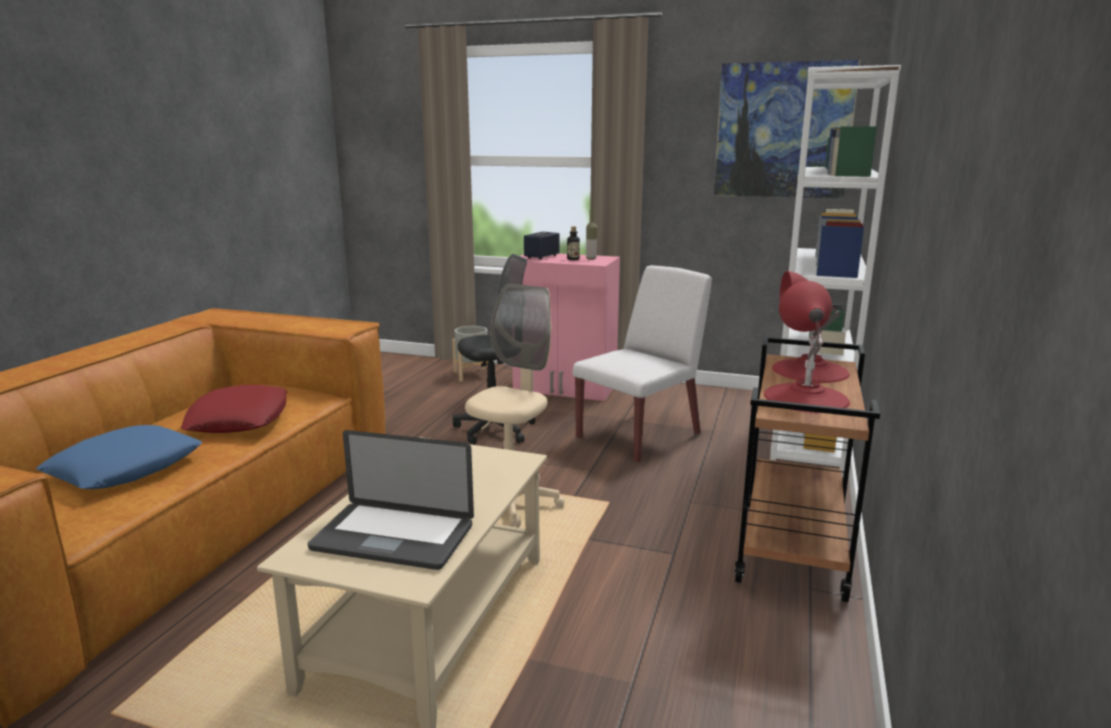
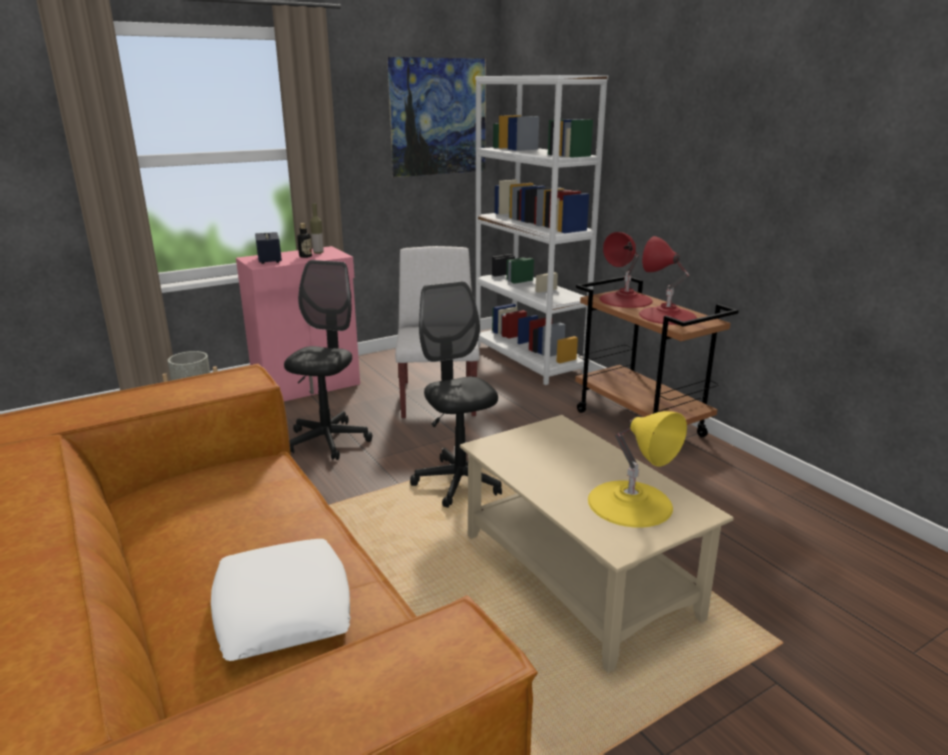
camera: 50 degrees left, 5 degrees up
(125, 468) = (282, 607): blue pillow -> white pillow
(239, 419) = (252, 514): red pillow -> none
(393, 538) = (630, 503): laptop -> yellow table lamp
(511, 503) = (459, 482): beige office chair -> black office chair

